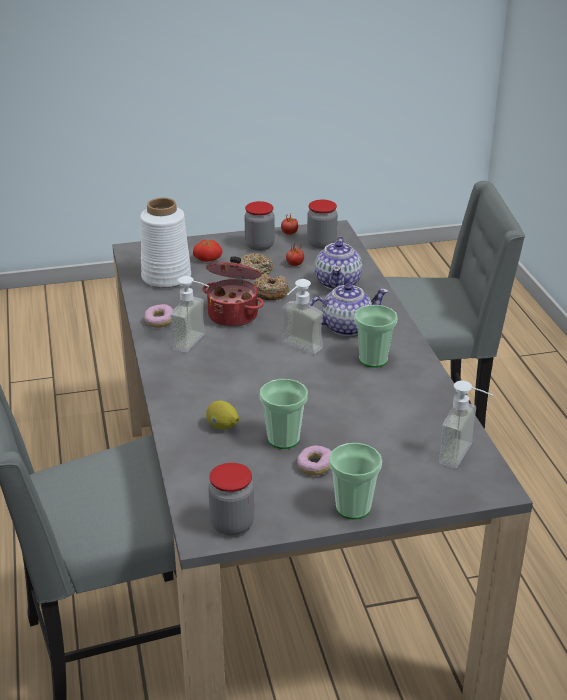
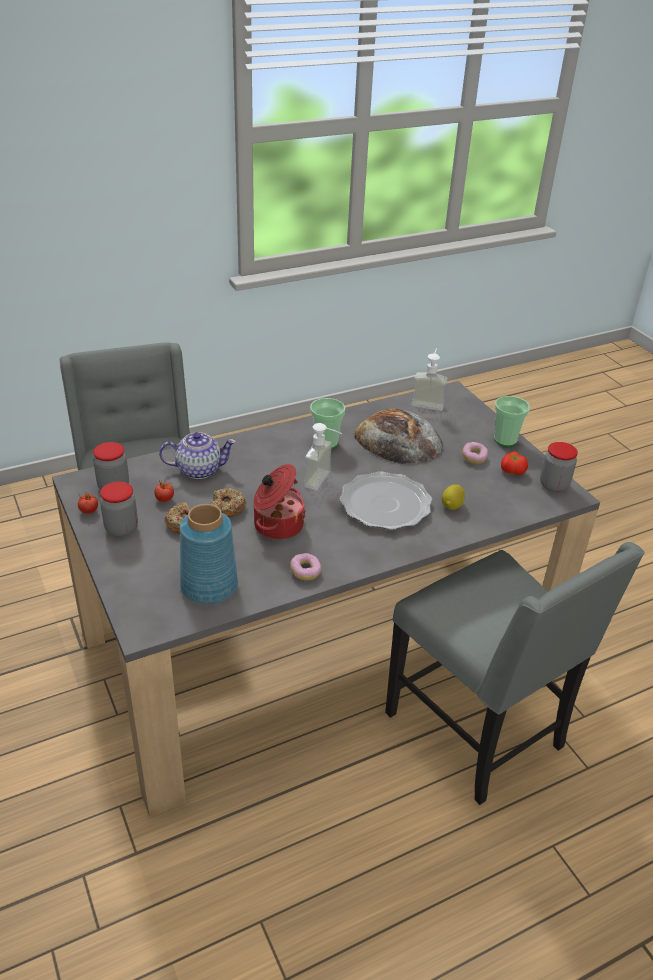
camera: 105 degrees left, 5 degrees up
(166, 277) = (208, 587): white vase -> blue vase
(196, 344) = (337, 540): soap dispenser -> none
(207, 258) = (157, 562): tomato -> tomato (512, 471)
(242, 381) = (386, 504): none -> plate
(283, 439) = (451, 474): cup -> none
(345, 327) = (279, 459): teapot -> none
(370, 413) = (398, 440): none -> bread

